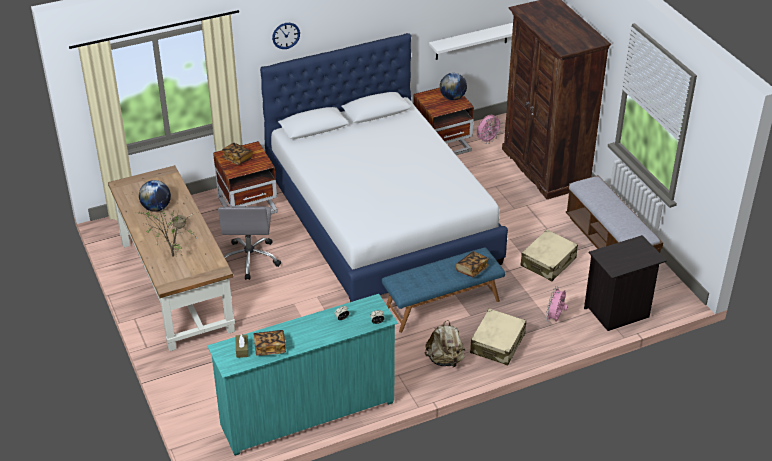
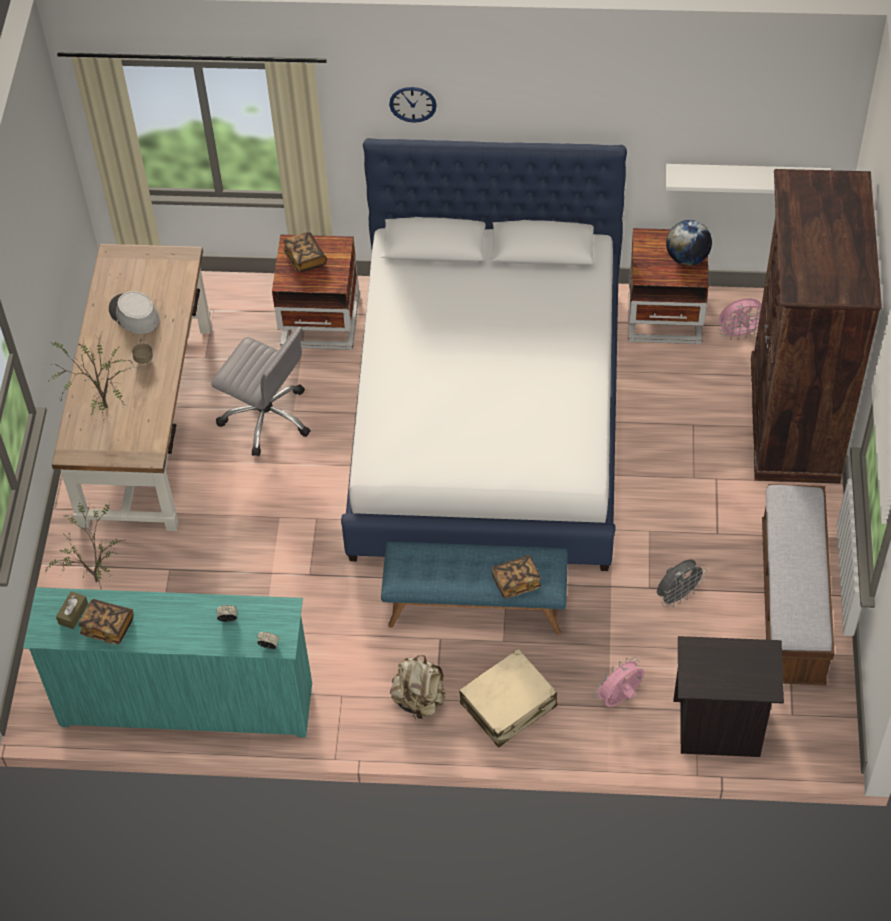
camera: 30 degrees right, 15 degrees up
(156, 208) = (134, 314): globe -> grey hat
(200, 372) = (96, 578): none -> potted plant
(250, 259) = (267, 417): grey office chair -> grey office chair turned 90 degrees counterclockwise
(548, 262) = (677, 596): beige suitcase -> grey fan

